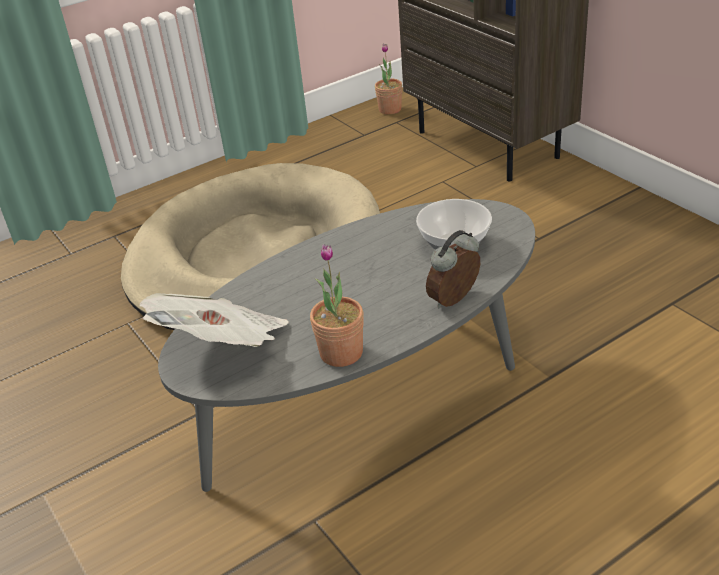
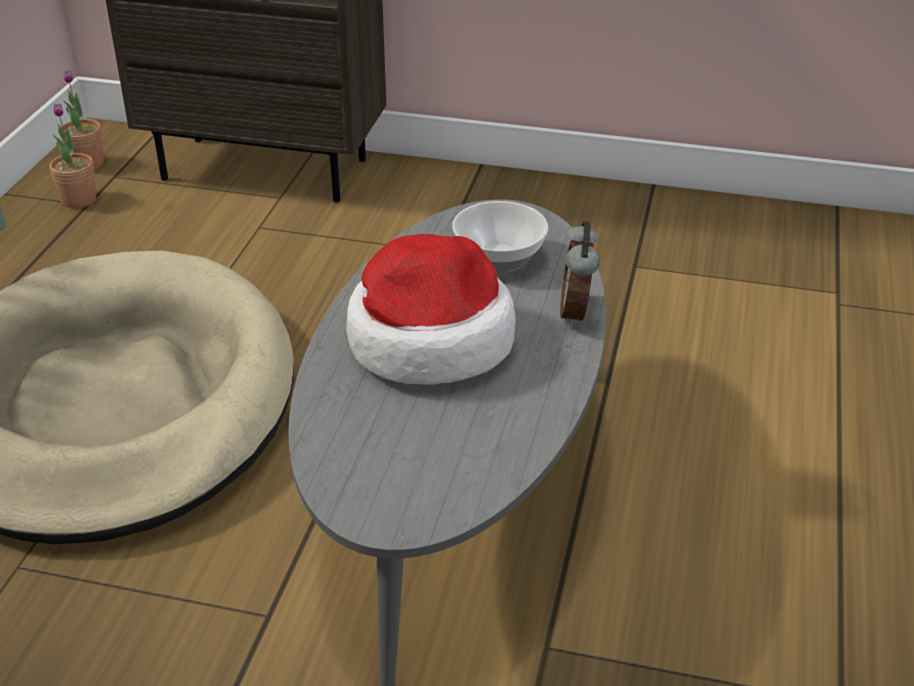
camera: 45 degrees left, 0 degrees up
(224, 346) = (391, 472): newspaper -> none
(341, 353) = (534, 415): potted plant -> potted plant (79, 200)
(345, 278) = (429, 340): none -> hat

